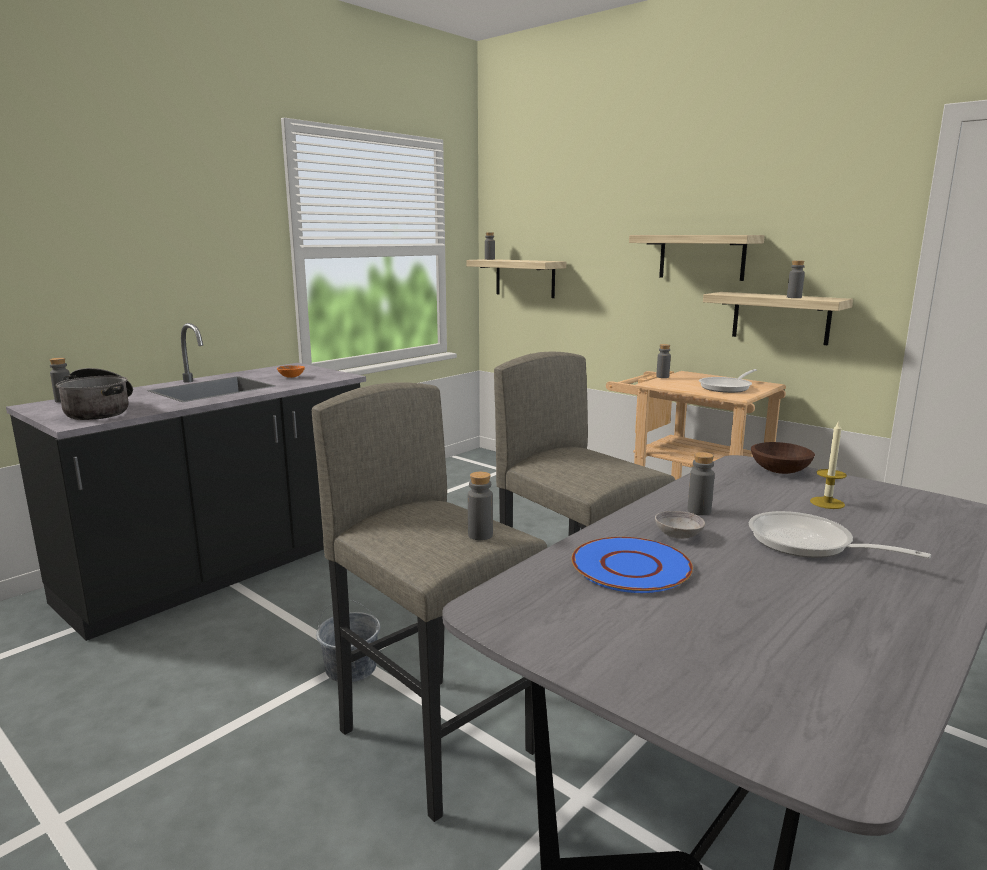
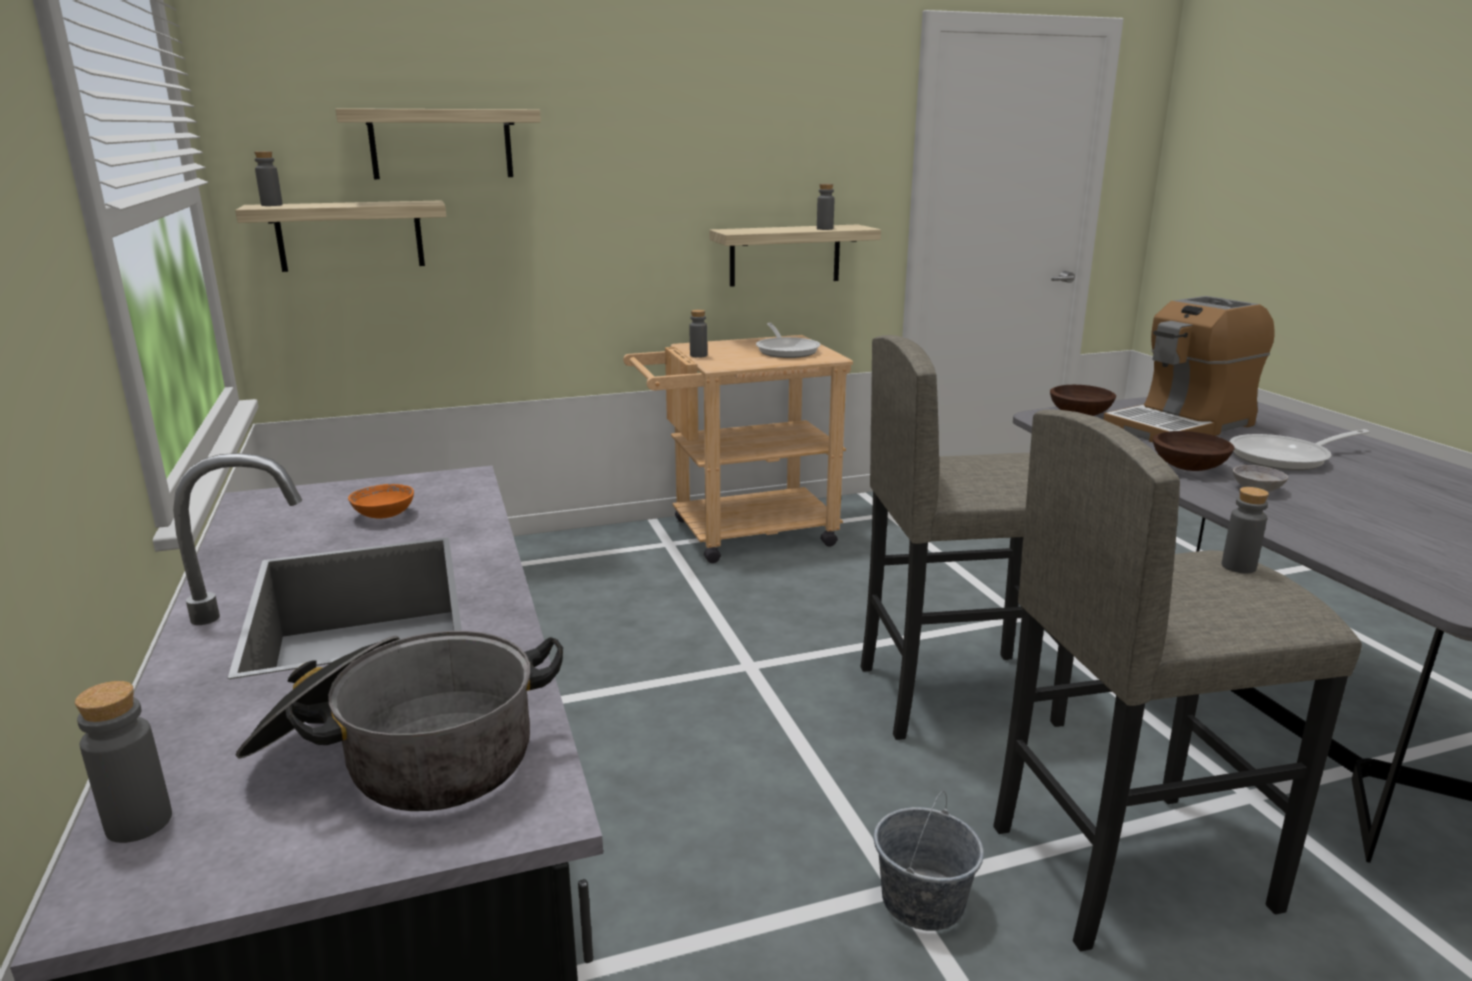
camera: 60 degrees left, 5 degrees up
(631, 566) = (1340, 524): blue plate -> none
(699, 511) = (1188, 467): grey bottle -> brown bowl
(701, 257) = (678, 183): shelf -> shelf (441, 144)
(827, 503) = (1181, 426): candle -> coffee machine

